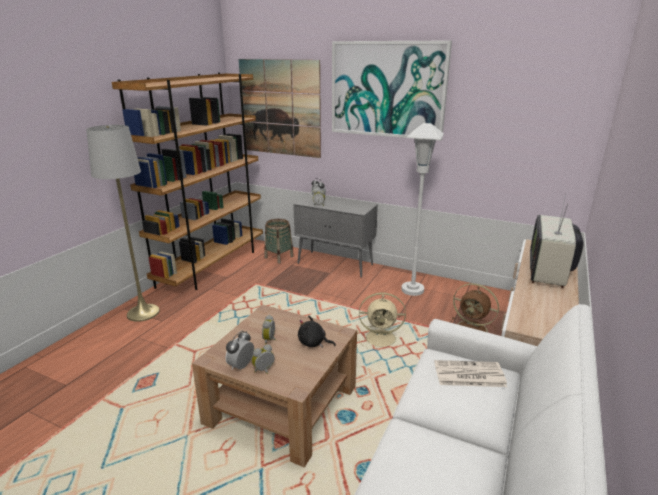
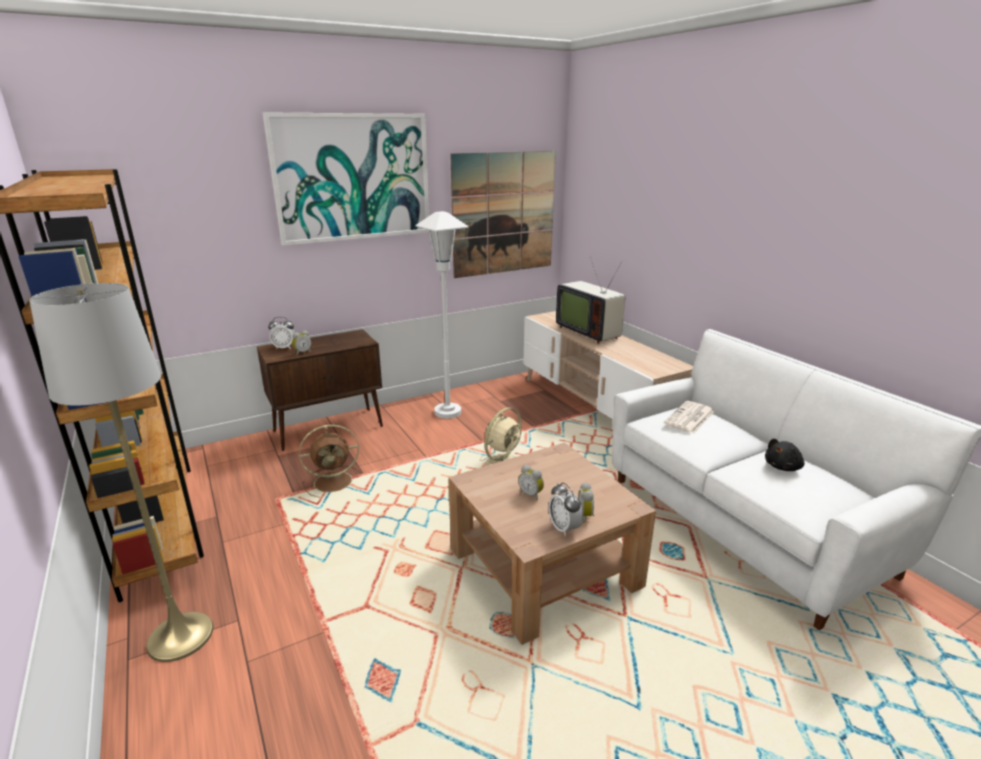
camera: 55 degrees left, 0 degrees up
(279, 257) = (241, 457): basket -> none
(280, 108) = (173, 223): picture -> picture (504, 214)
(313, 343) = (564, 472): black plush toy -> black plush toy (783, 467)
(335, 264) = (329, 428): grey cabinet -> brown cabinet
(473, 329) = (544, 416): brown fan -> brown fan (335, 482)

